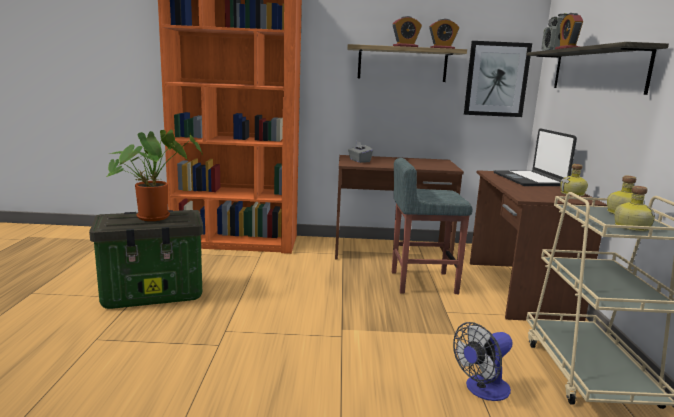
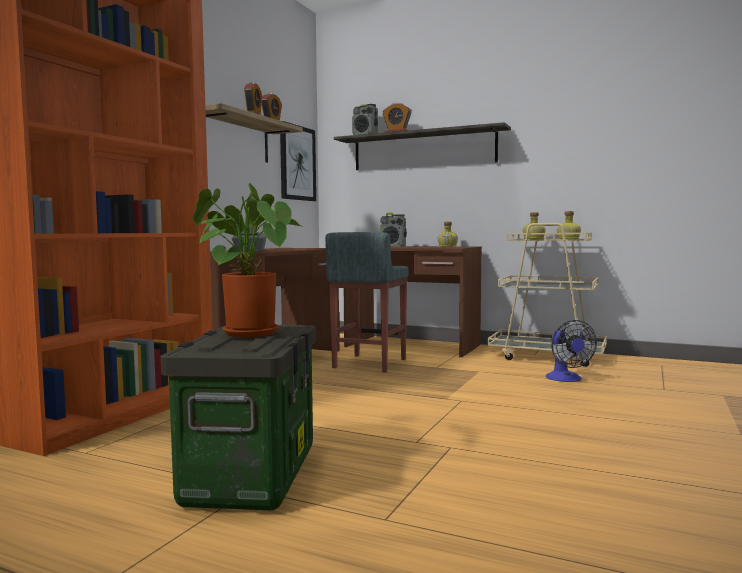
camera: 65 degrees left, 10 degrees down
(530, 179) = (393, 246): laptop -> radio

